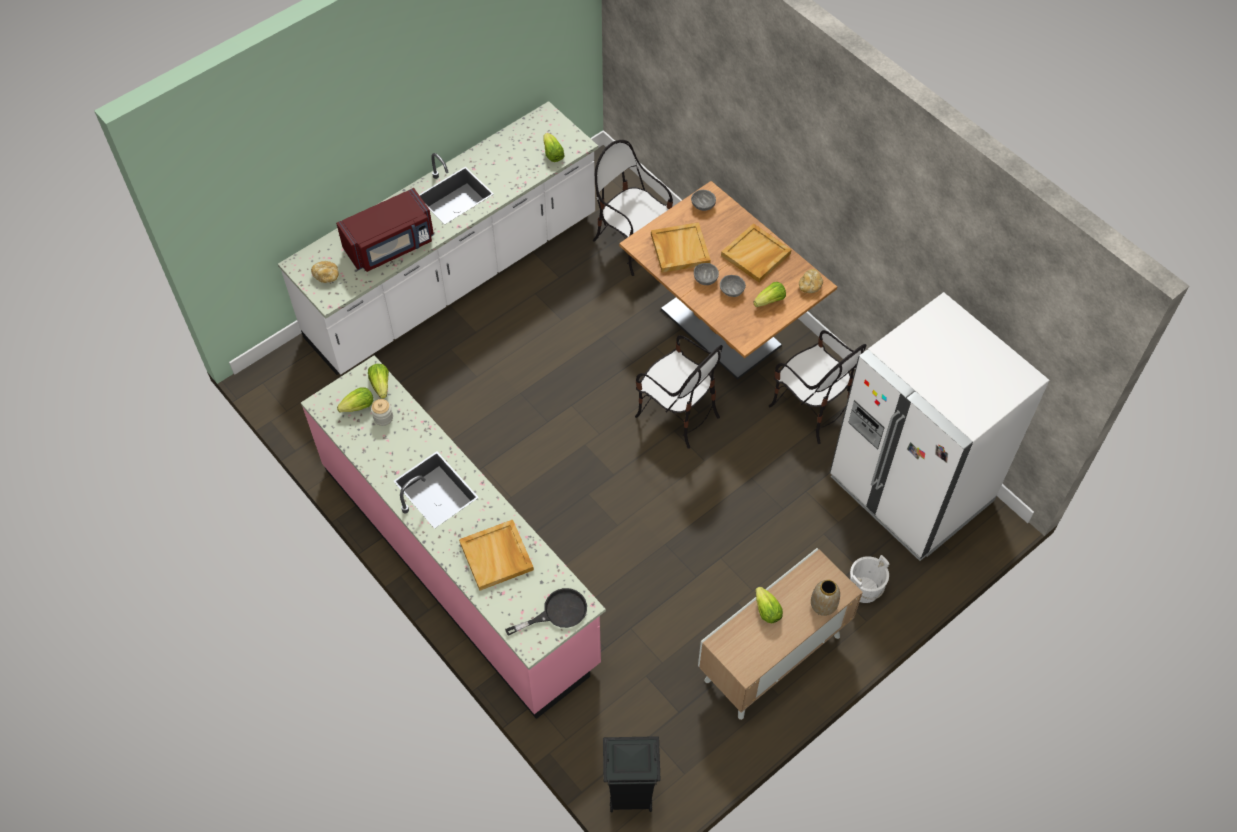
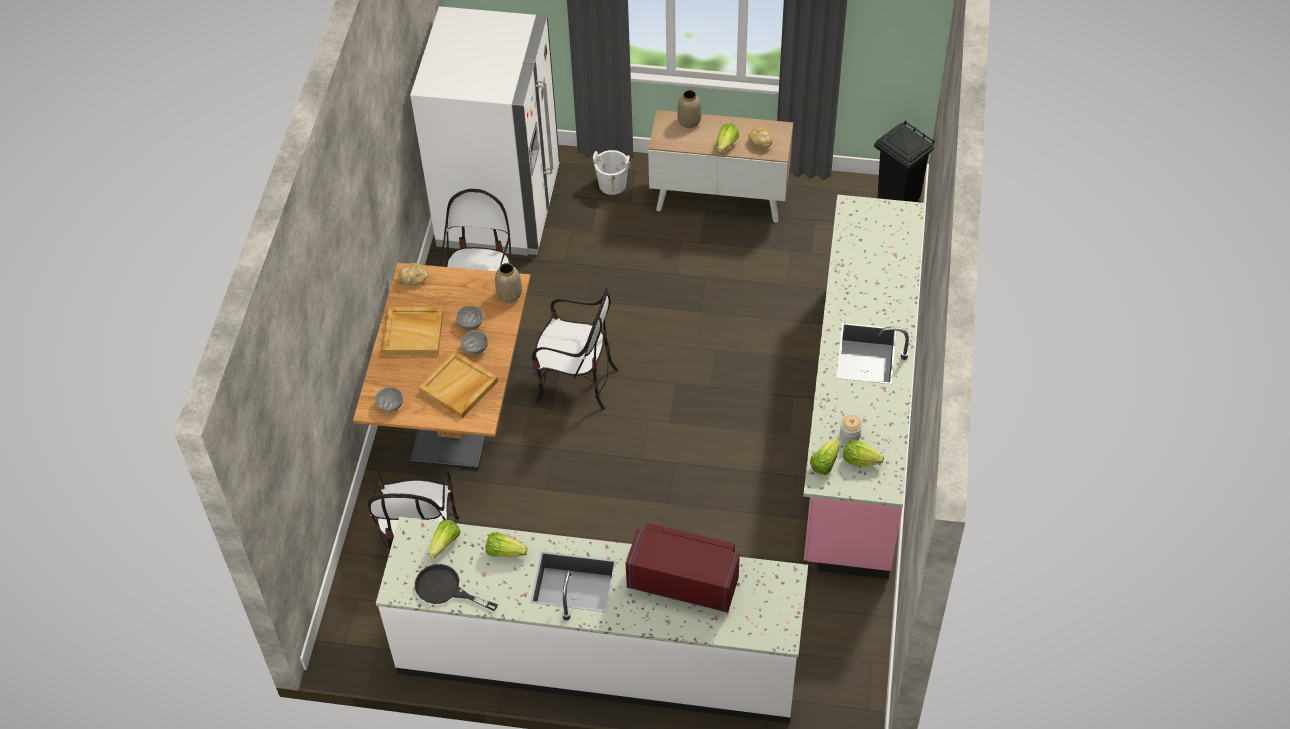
camera: 130 degrees left, 5 degrees down
(326, 276) = (768, 601): bread -> bread (760, 142)
(497, 556) = (872, 276): beige tray -> none
(557, 612) = (871, 215): black frying pan -> black frying pan (445, 589)
(677, 414) = (576, 383): chair -> chair turned 105 degrees clockwise
(736, 330) = (509, 295): none -> vase
(770, 301) = (456, 293): lettuce -> lettuce (505, 552)

